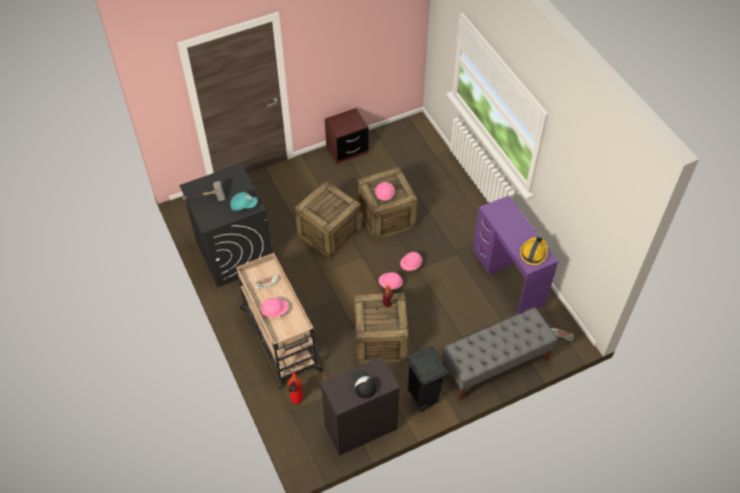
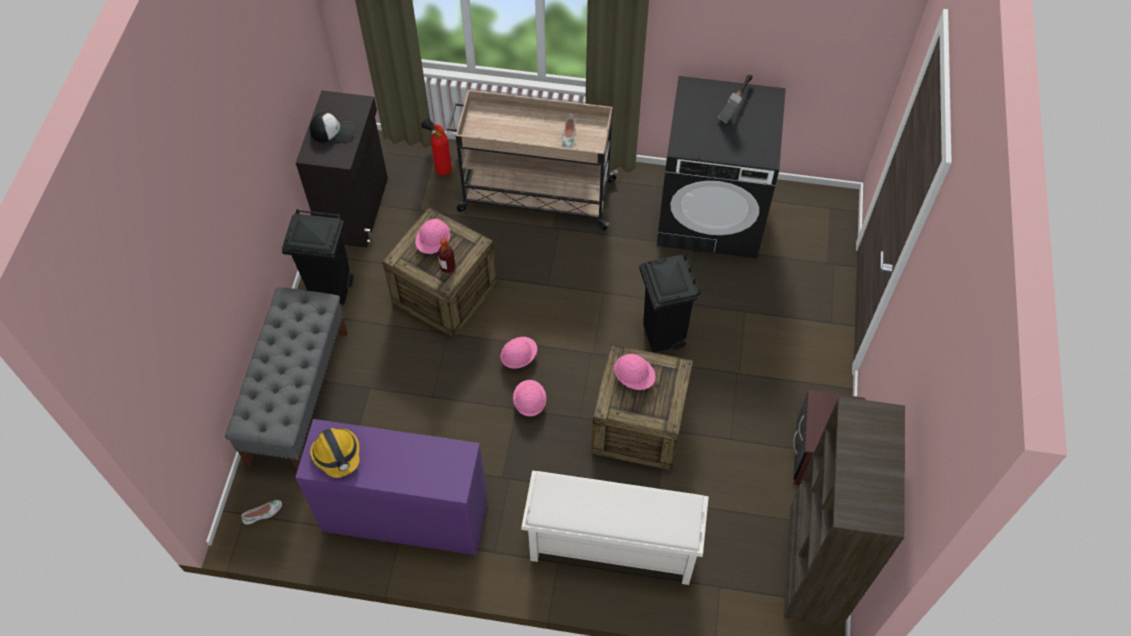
camera: 125 degrees right, 5 degrees up
(243, 205) = (694, 136): turquoise cap -> none
(275, 311) = (520, 123): pink hard hat -> pink hard hat (434, 243)
(329, 234) = (663, 336): crate -> black trash can
(404, 131) = (811, 575): none -> brown bookcase
(452, 197) = (611, 547): none -> white shoe rack

